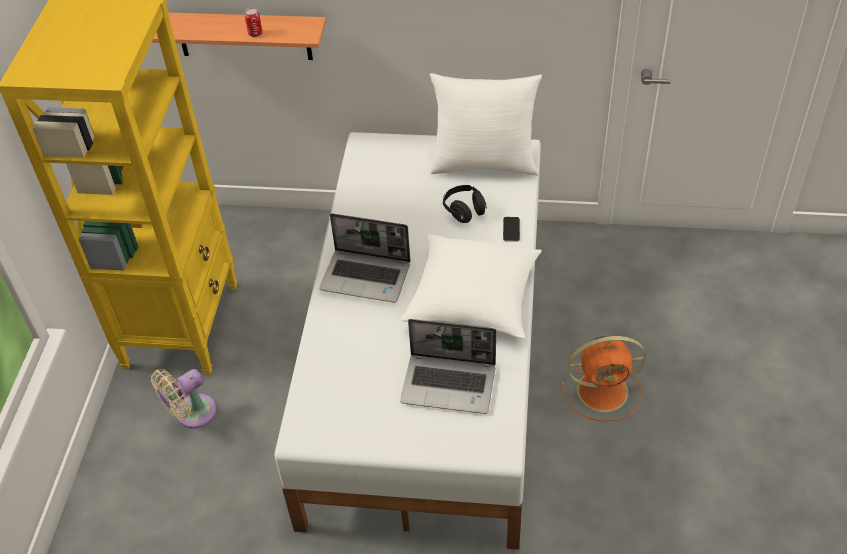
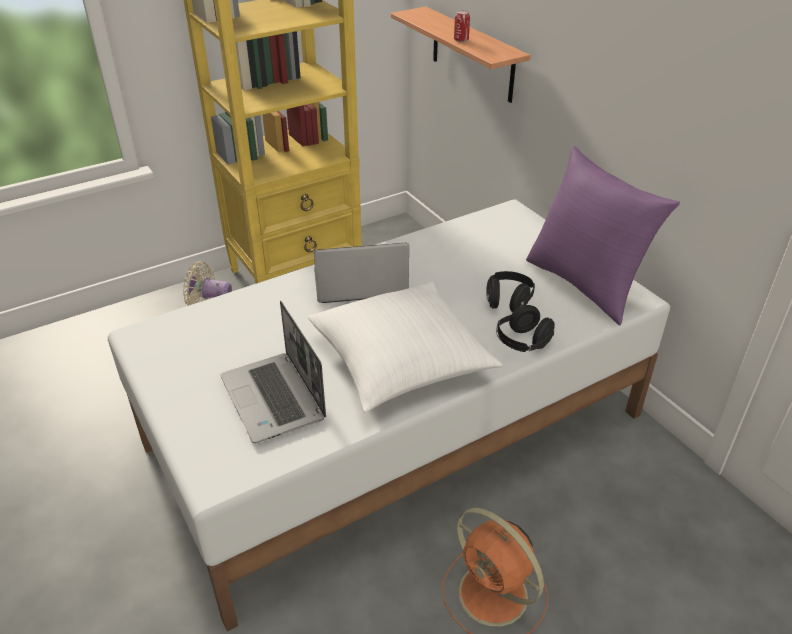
camera: 50 degrees right, 10 degrees down
(367, 276) = (359, 284): laptop -> laptop turned 105 degrees clockwise
(484, 163) = (585, 284): white pillow -> purple pillow
(511, 229) = (522, 343): phone -> black headphones

